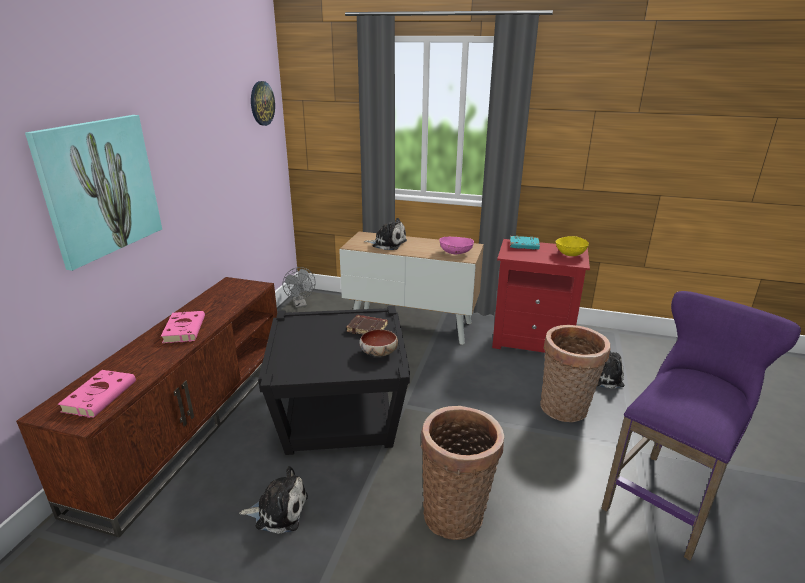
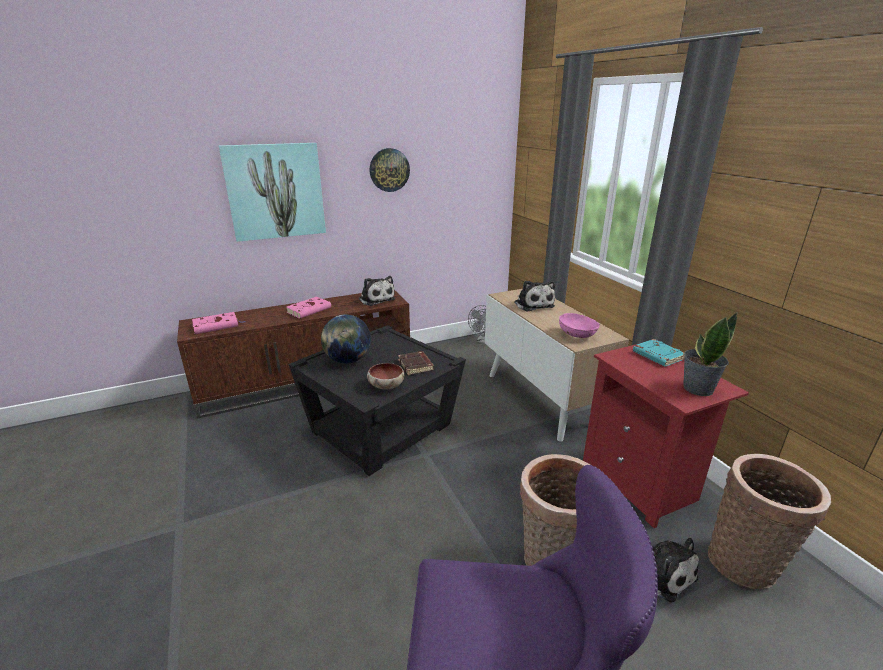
camera: 50 degrees right, 0 degrees up
(261, 103) = (480, 146): wall clock -> wall clock (389, 170)
(278, 511) = (258, 460): plush toy -> plush toy (376, 299)
(305, 354) = (348, 360): none -> globe
(456, 512) = (325, 552): basket -> basket (746, 563)
(570, 254) = (697, 388): yellow bowl -> potted plant

